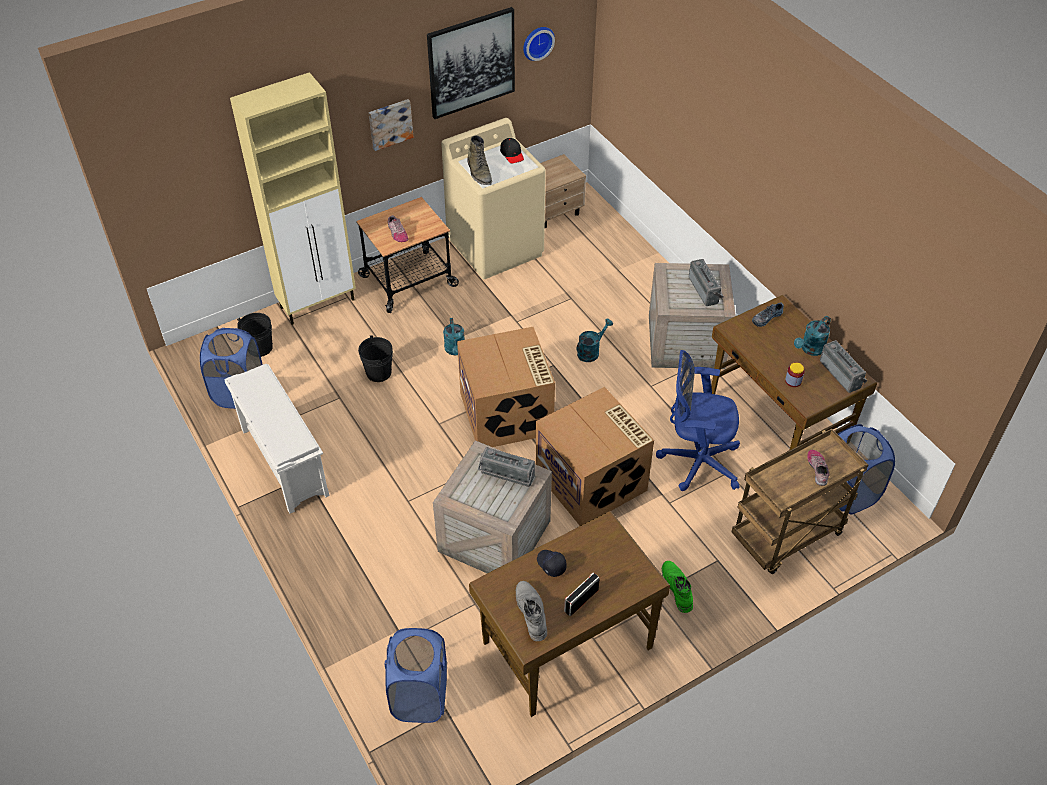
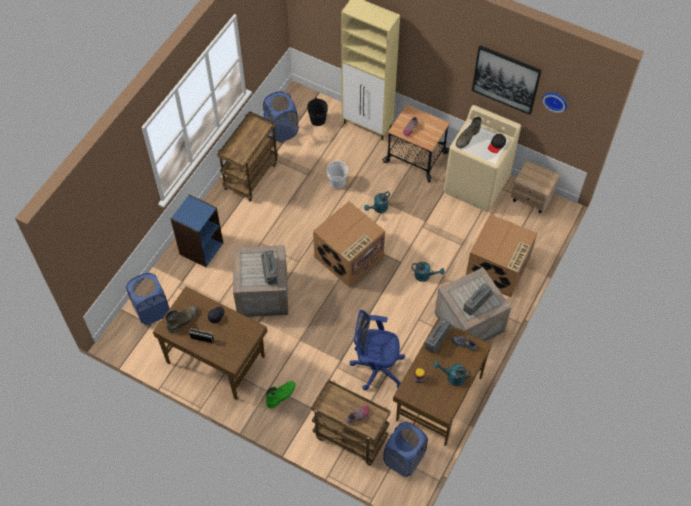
camera: 60 degrees right, 10 degrees up
(283, 461) = (251, 175): white shoe rack -> brown cart
(358, 579) = (201, 248): none -> blue bookcase
(378, 372) = (337, 182): black bucket -> white bucket
(390, 123) = (444, 72): picture -> none
(531, 612) = (183, 320): grey boot -> green boot
(592, 481) = (328, 322): cardboard box -> cardboard box (498, 269)
(696, 461) = (376, 368): blue office chair -> blue office chair turned 60 degrees counterclockwise
(842, 374) = (443, 402): radio -> radio (438, 340)

